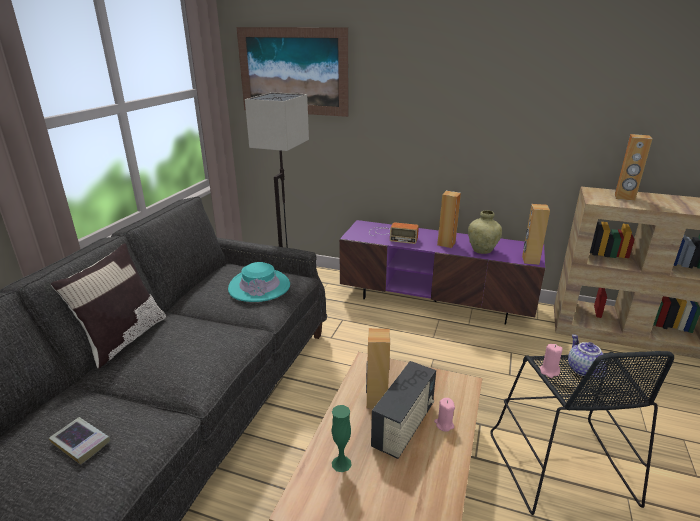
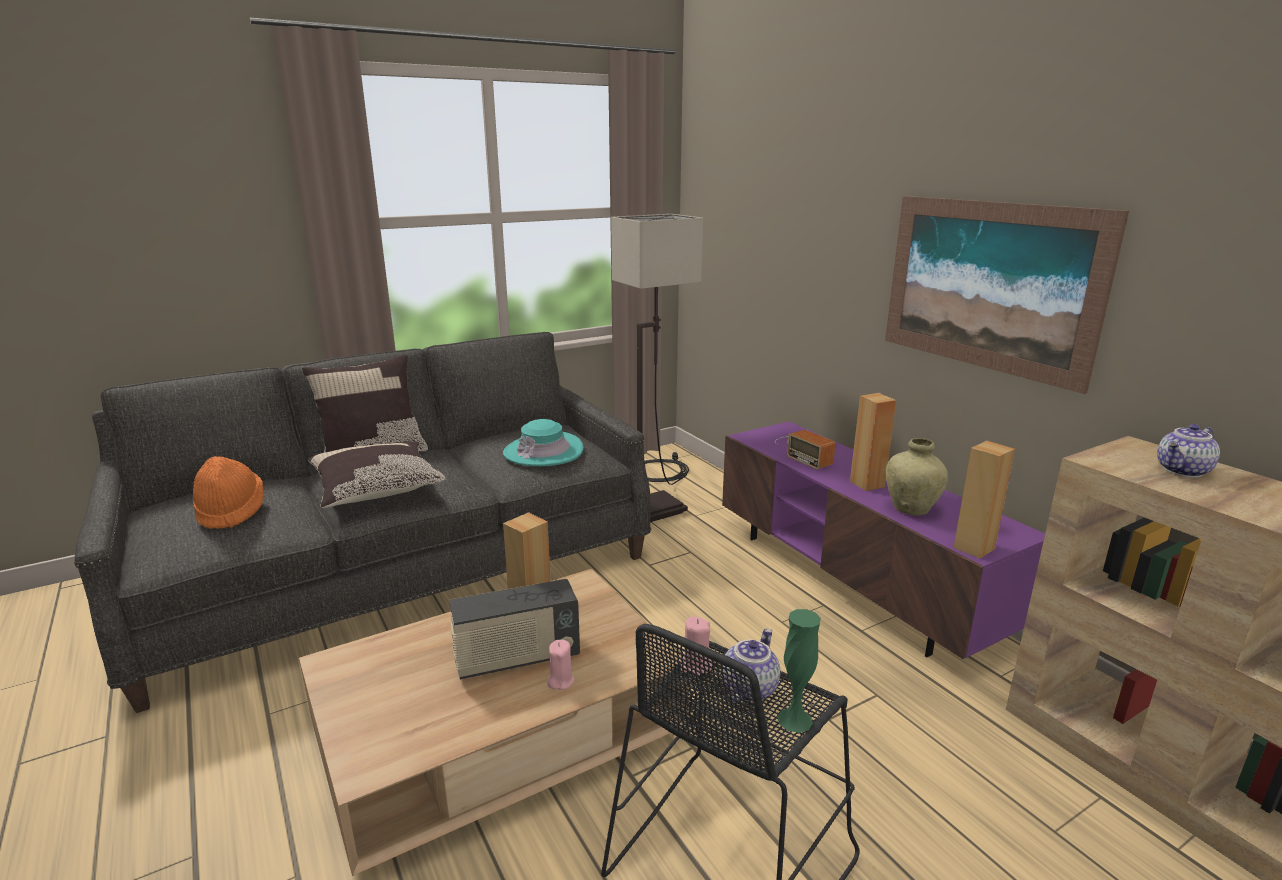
camera: 40 degrees right, 5 degrees down
(81, 443) = (231, 512): book -> orange hat
(185, 363) = (377, 489): none -> pillow
(293, 71) = (742, 191): picture -> picture (988, 286)
(341, 463) = (412, 653): green vase -> green vase (794, 719)
(624, 197) = (1183, 471): brown speaker -> teapot

